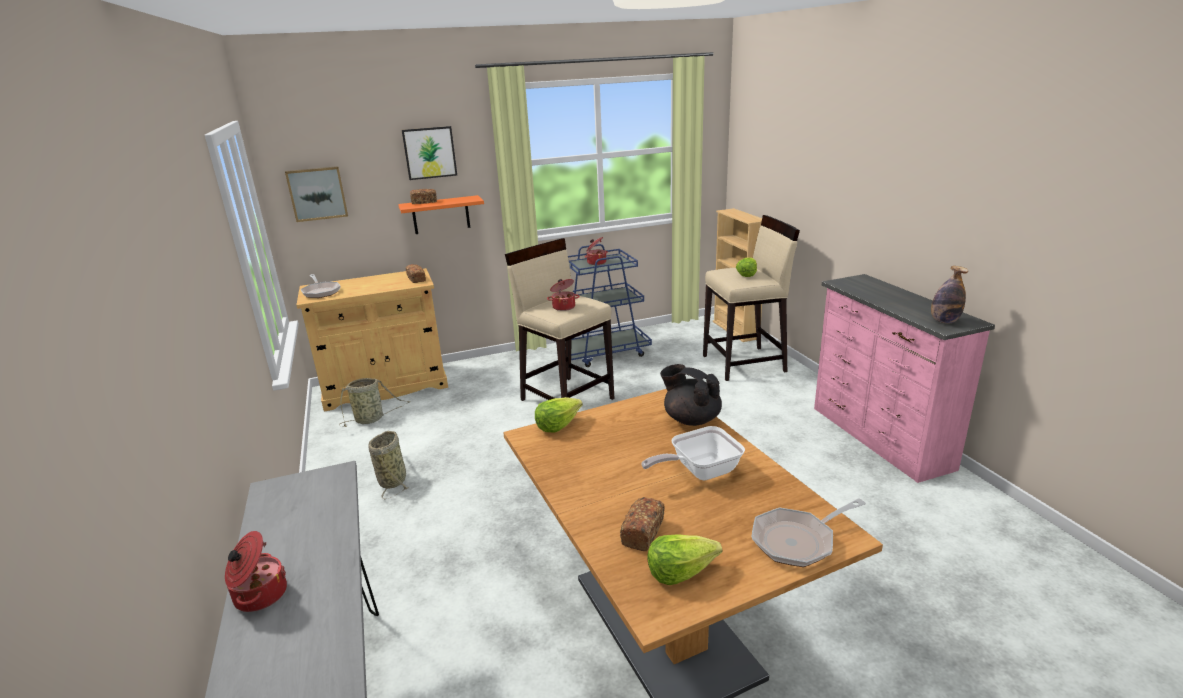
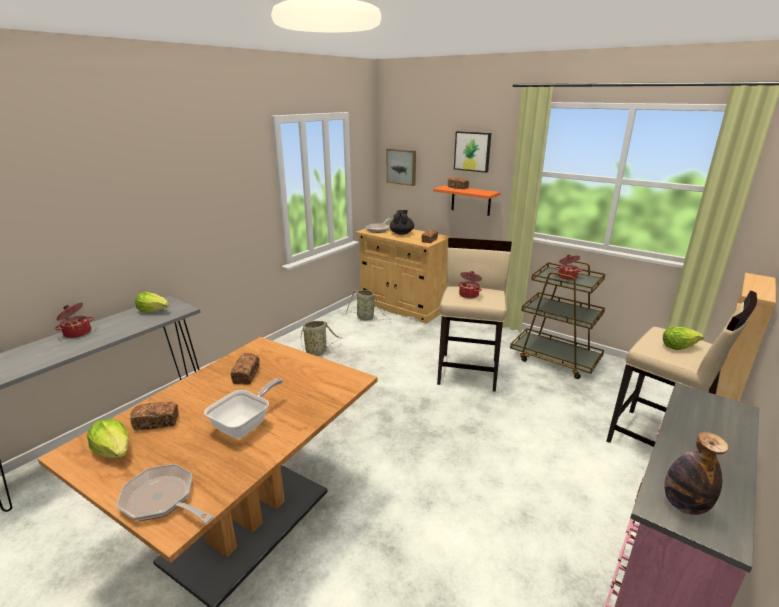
camera: 55 degrees right, 0 degrees up
(557, 425) = (279, 350): lettuce -> lettuce (154, 310)
(594, 455) = (246, 375): none -> bread
(604, 352) = (555, 359): blue cart -> brown cart
(691, 419) = (325, 398): black teapot -> black teapot (401, 233)
(699, 471) = (246, 424): frying pan -> frying pan turned 90 degrees clockwise

